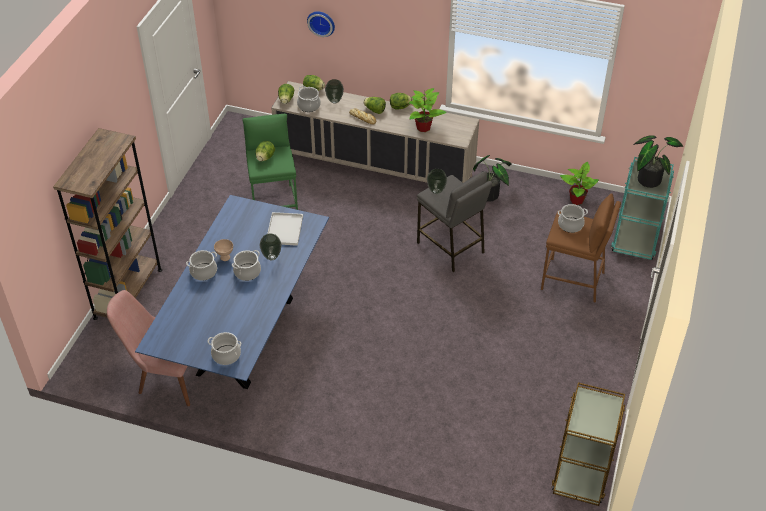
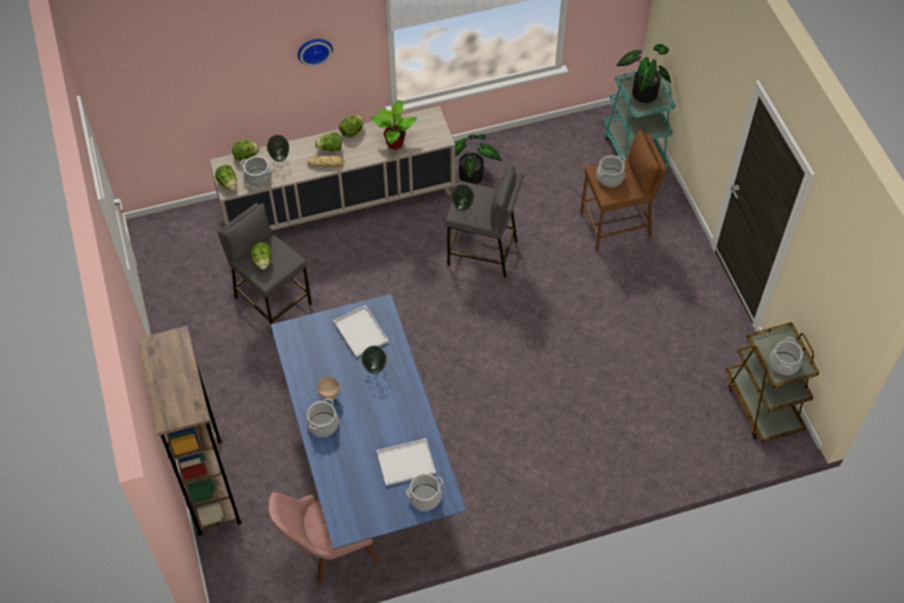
camera: 35 degrees left, 10 degrees up
(236, 326) = (407, 462): none -> white tray
(247, 272) = (366, 399): cooking pot -> cooking pot (784, 363)
(274, 204) = (272, 300): green stool -> grey stool
(321, 22) = (233, 81): wall clock -> wall clock (314, 49)
(577, 200) = (555, 138): potted plant -> none

